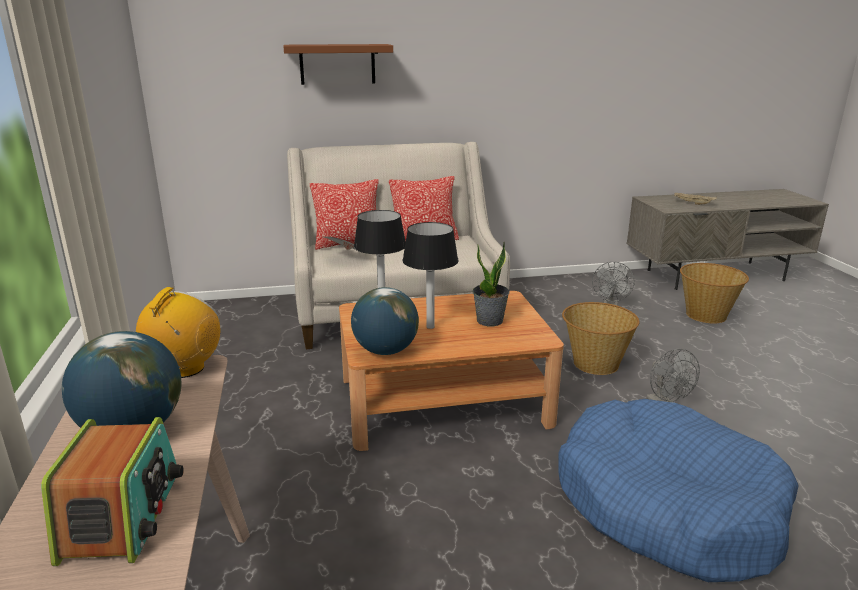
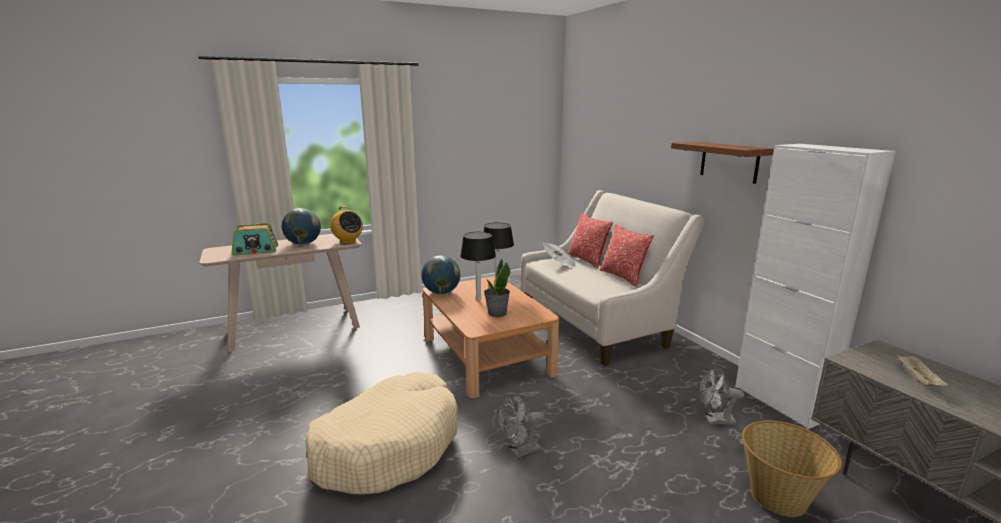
camera: 75 degrees right, 5 degrees down
(185, 369) = (348, 241): radio -> radio turned 45 degrees clockwise
(337, 64) = (635, 137): brown shelf -> brown shelf (729, 162)
(584, 280) = (781, 402): none -> white cabinet
(595, 363) = (580, 413): basket -> none
(666, 505) = (388, 446): blue dog bed -> beige dog bed

